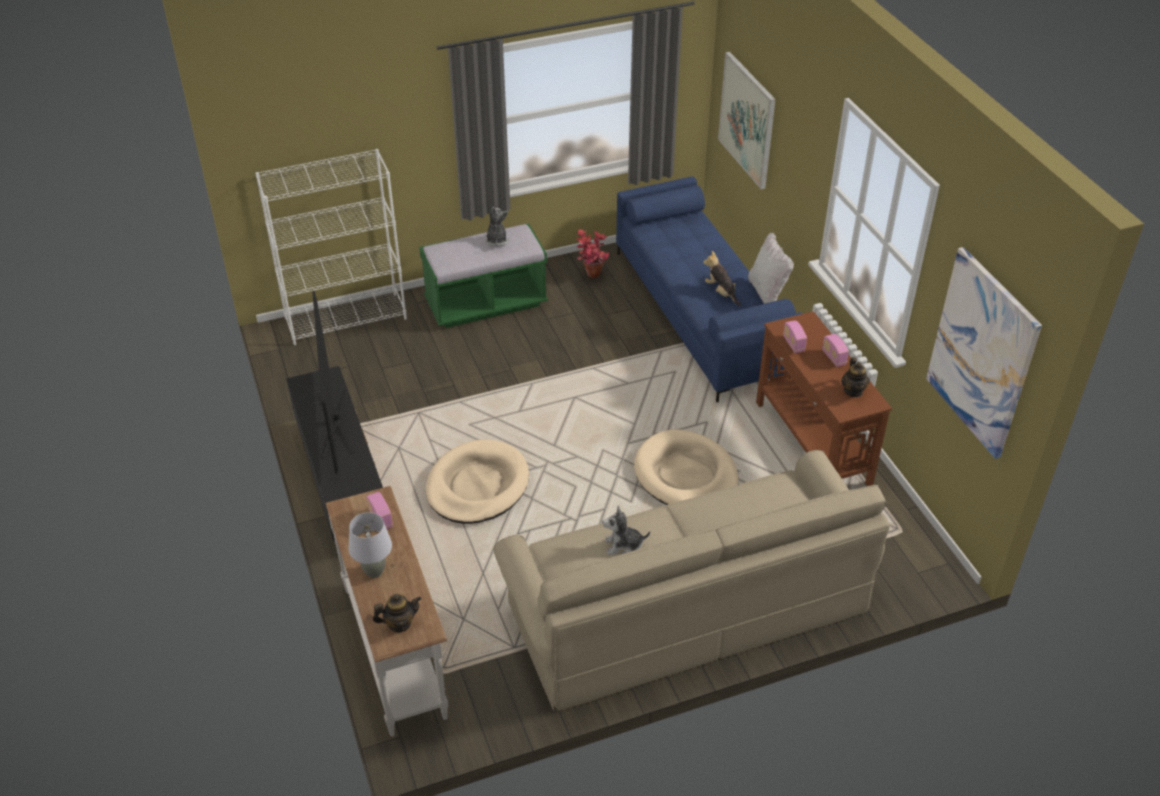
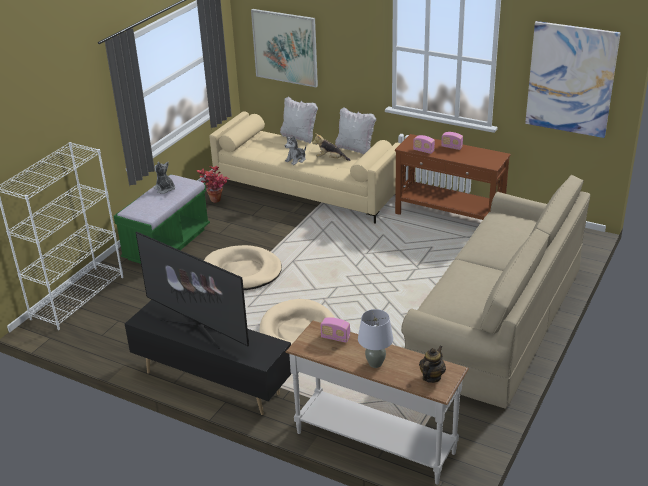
camera: 40 degrees left, 10 degrees down
(623, 546) = (467, 284): plush toy -> plush toy (296, 160)
(686, 475) = (408, 263): beige dog bed -> beige dog bed (242, 272)
(702, 314) = (307, 190): blue sofa -> beige sofa
(727, 243) = (299, 137): none -> white pillow
(853, 391) = (482, 155): teapot -> none

